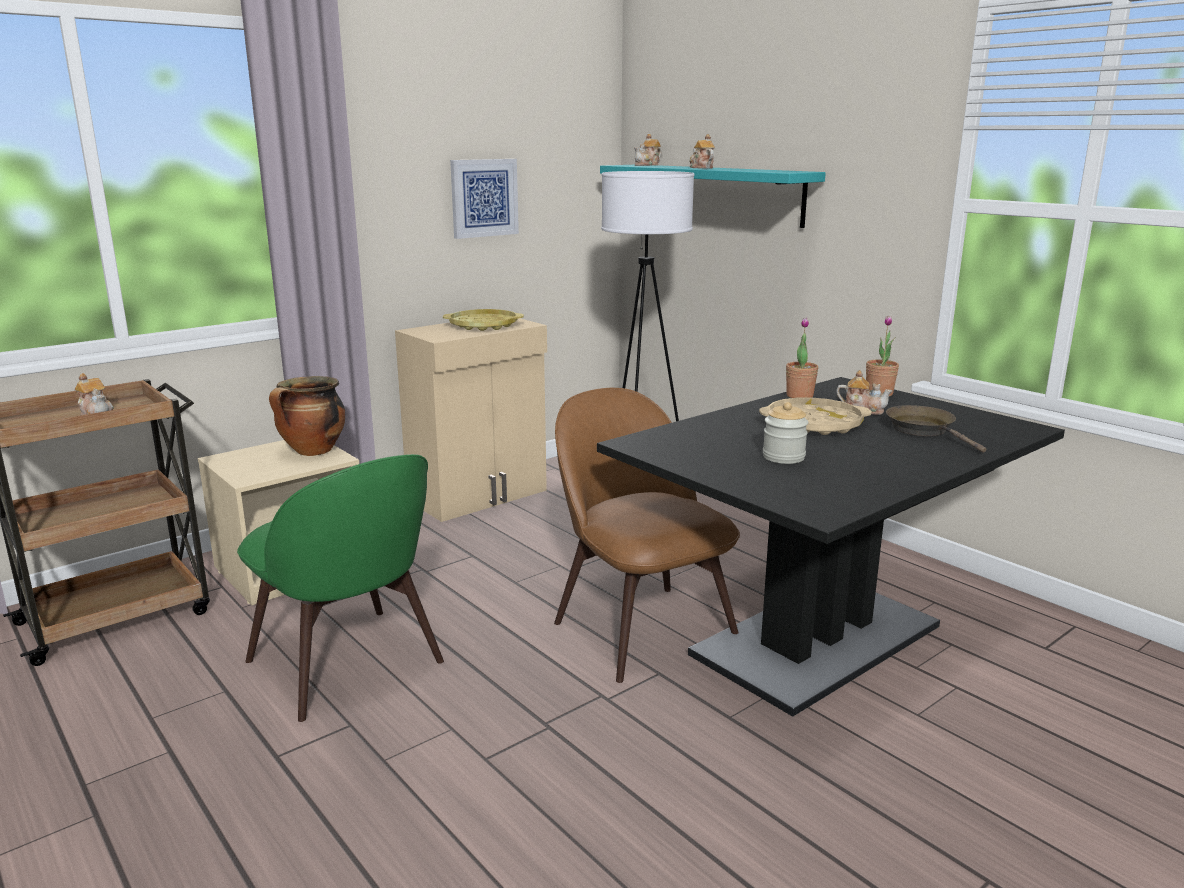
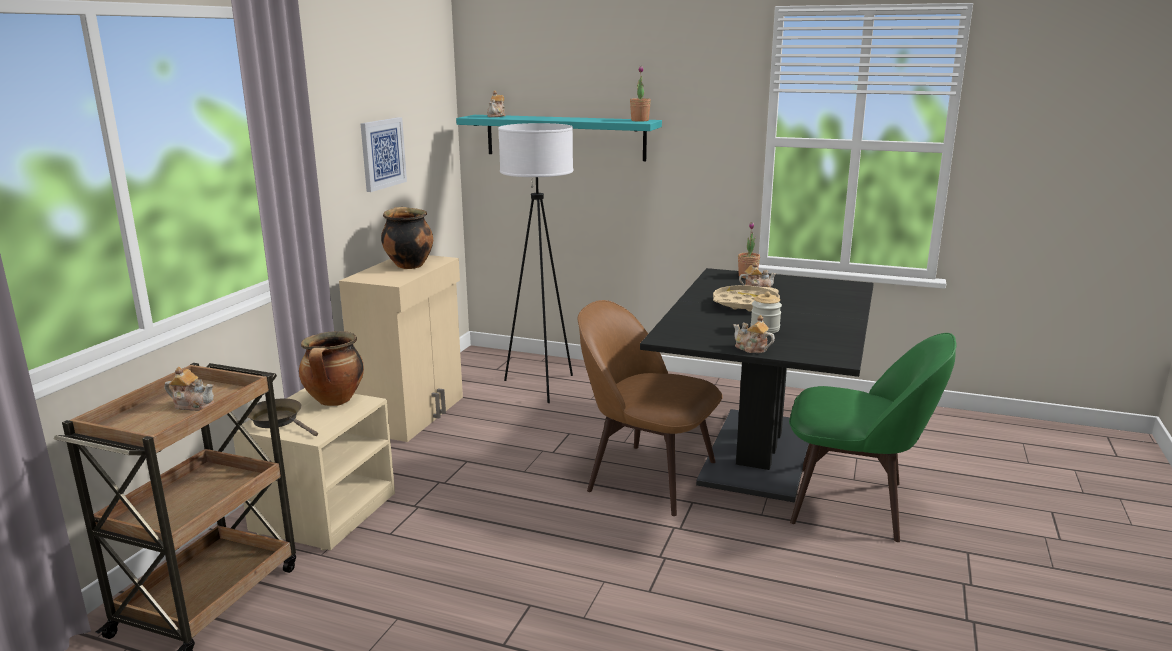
camera: 30 degrees left, 0 degrees up
(348, 665) = (474, 567): green chair -> green chair (854, 503)
(483, 325) = (408, 265): yellow tray -> cooking pot
(701, 168) = (556, 118): teapot -> teapot (751, 349)
(799, 396) = (706, 286): potted plant -> potted plant (639, 120)
(924, 430) = (809, 296): brown frying pan -> brown frying pan (279, 421)

